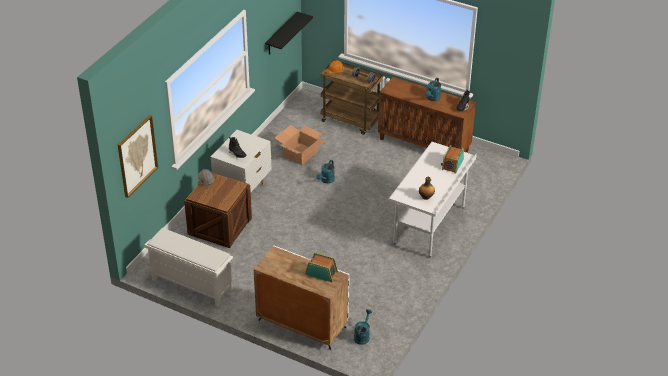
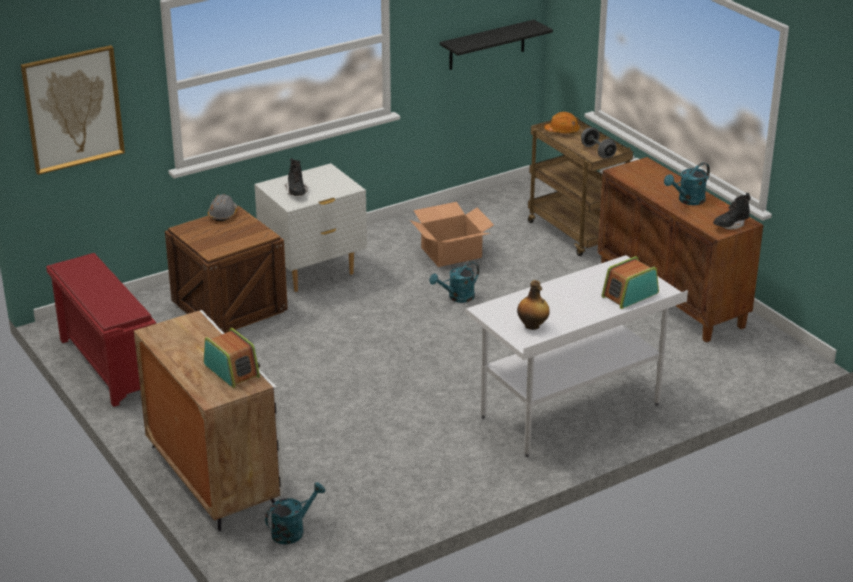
camera: 30 degrees right, 10 degrees down
(191, 284) = (107, 365): white shoe rack -> red shoe rack

